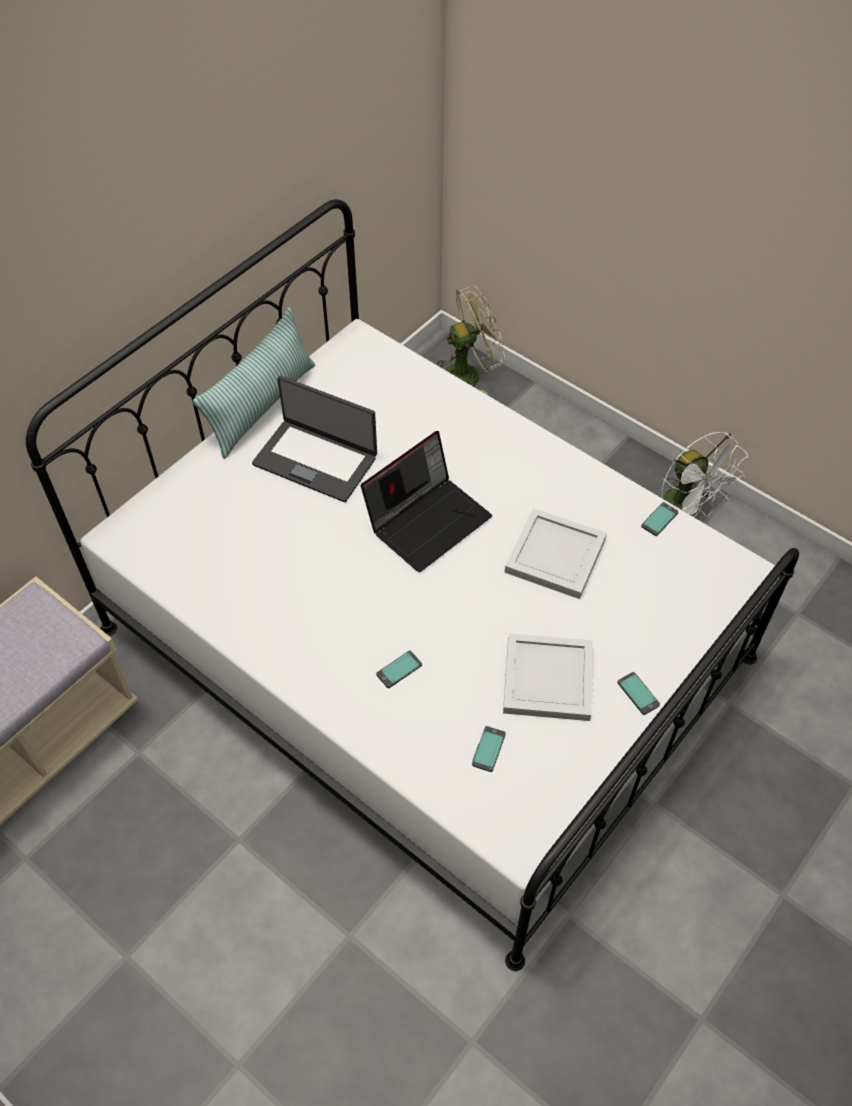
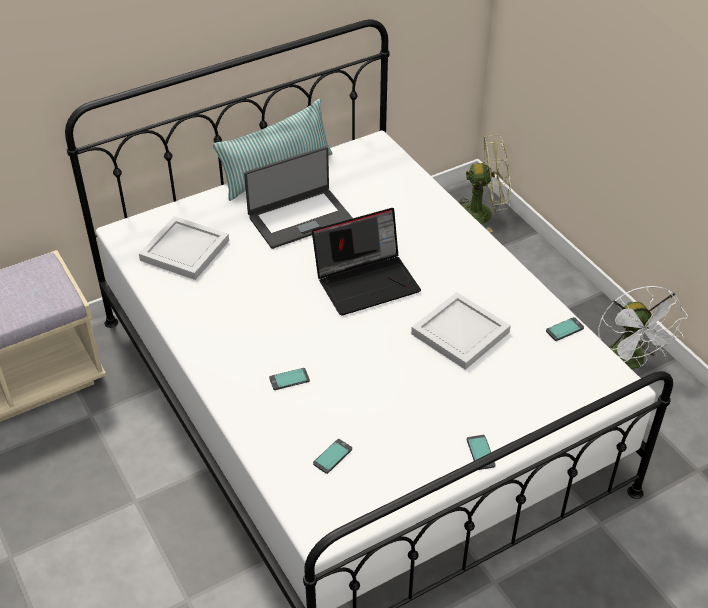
camera: 20 degrees right, 10 degrees down
(316, 460) = (299, 218): laptop -> laptop turned 75 degrees counterclockwise
(546, 678) = (407, 419): white tray -> white tray (184, 249)

